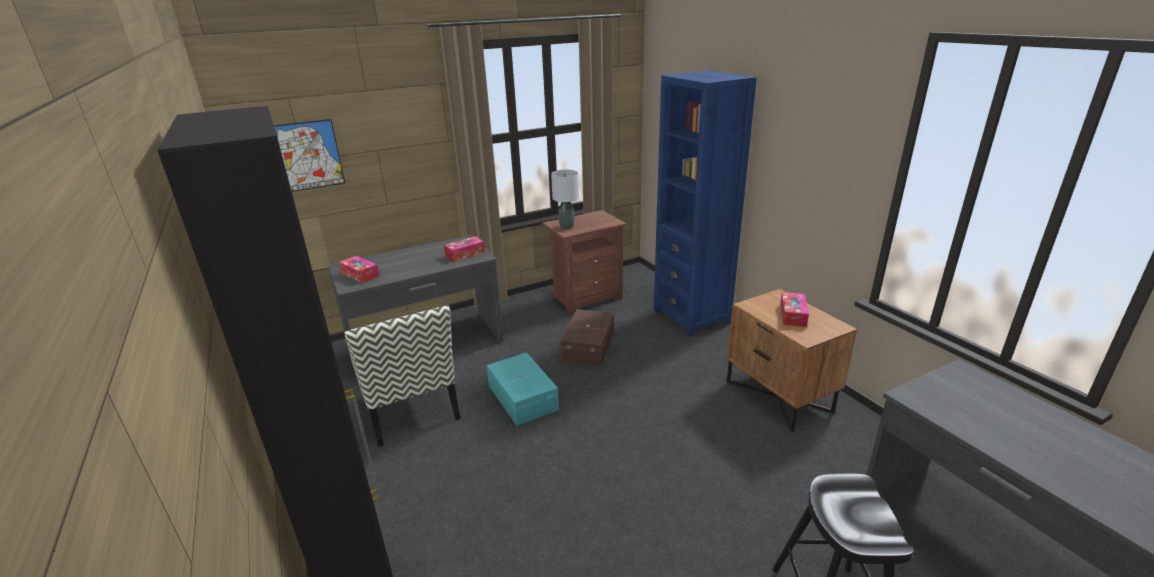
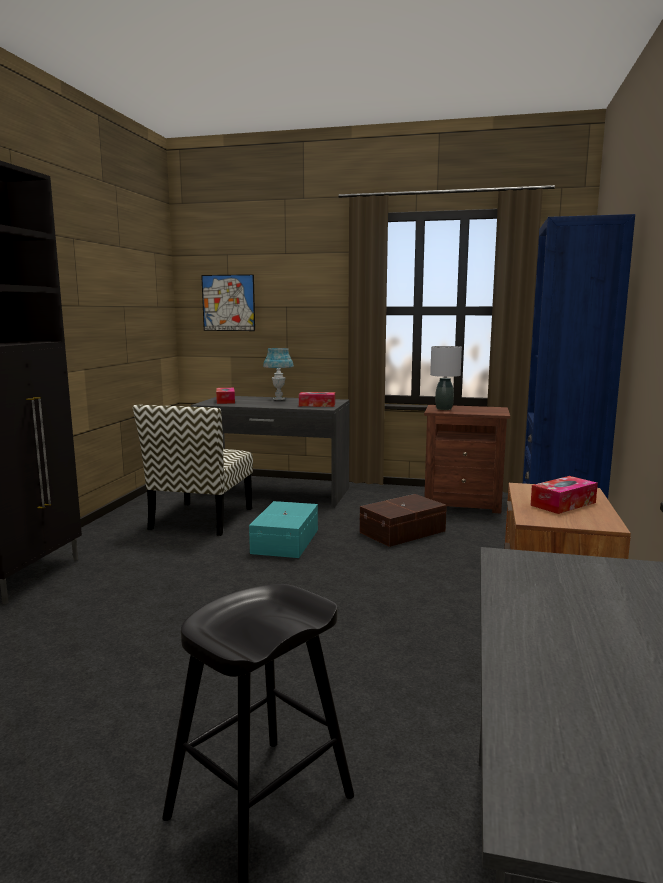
camera: 40 degrees right, 15 degrees down
(407, 254) = (278, 399): none -> blue table lamp

